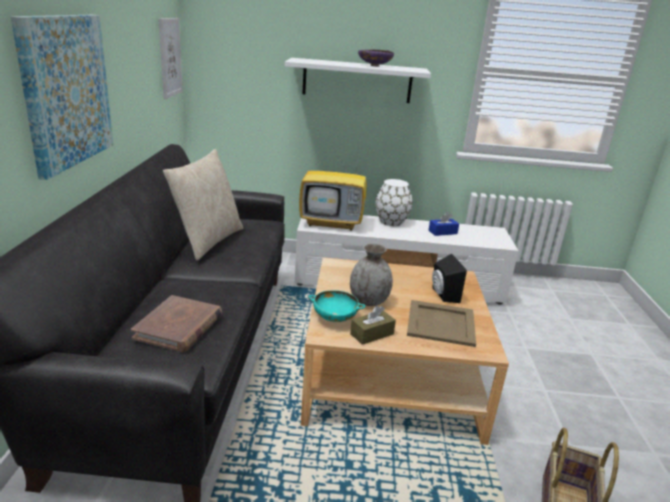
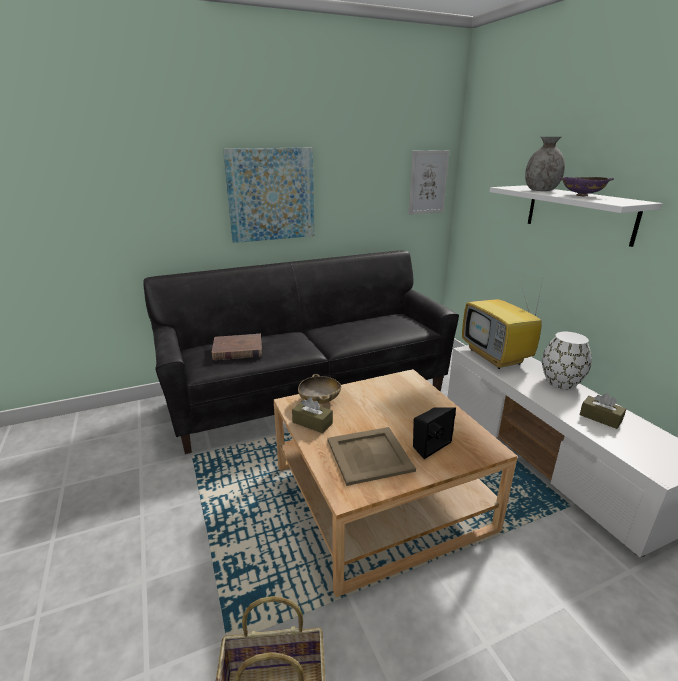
camera: 65 degrees right, 0 degrees up
(208, 241) = (357, 322): beige pillow -> none
(334, 318) = (319, 400): turquoise bowl -> beige bowl
(368, 301) = (364, 408): grey vase -> grey vase (540, 190)
(442, 232) = (600, 418): blue tissue box -> brown tissue box

